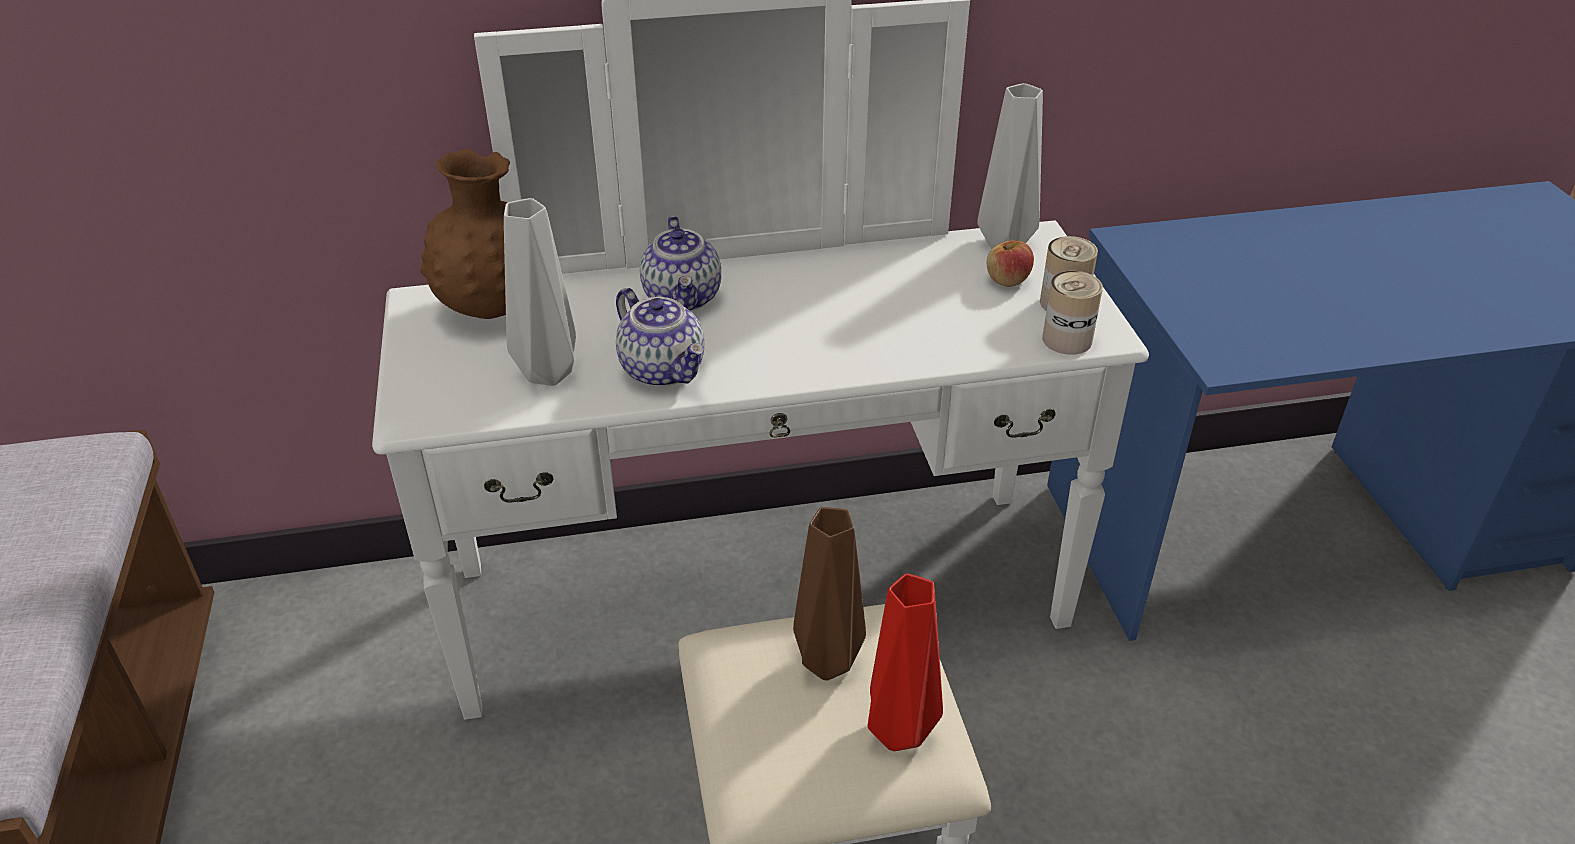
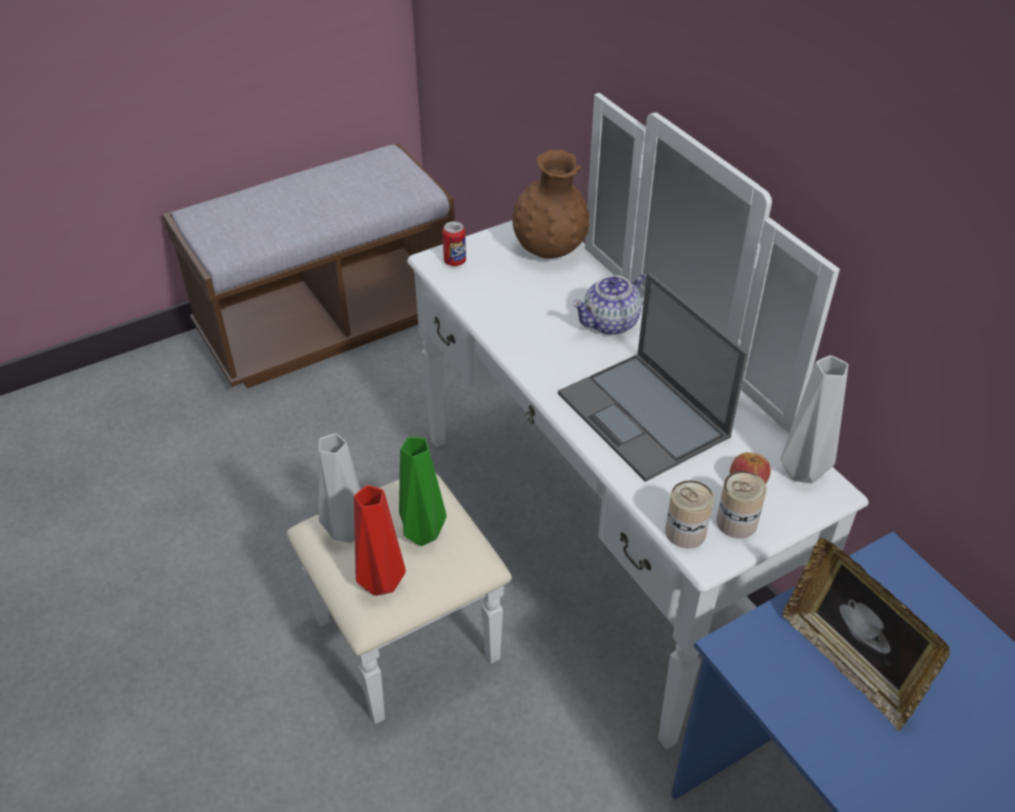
camera: 70 degrees right, 5 degrees up
(436, 398) = (455, 261): none -> can
(551, 374) = (499, 295): grey vase -> grey vase (345, 533)
(664, 370) = (529, 337): teapot -> none
(829, 664) = (421, 535): brown vase -> green vase
(869, 318) = (644, 416): none -> laptop
(1250, 302) = (849, 663): none -> picture frame

